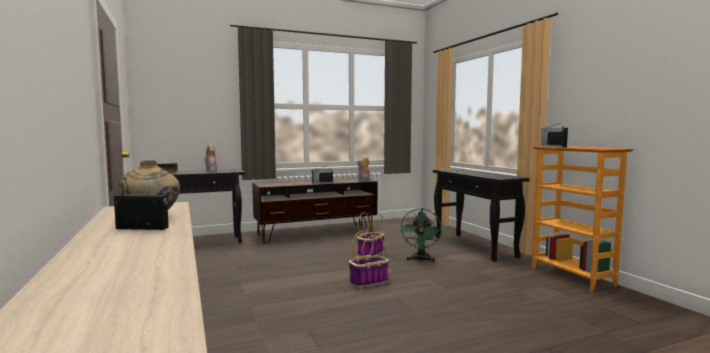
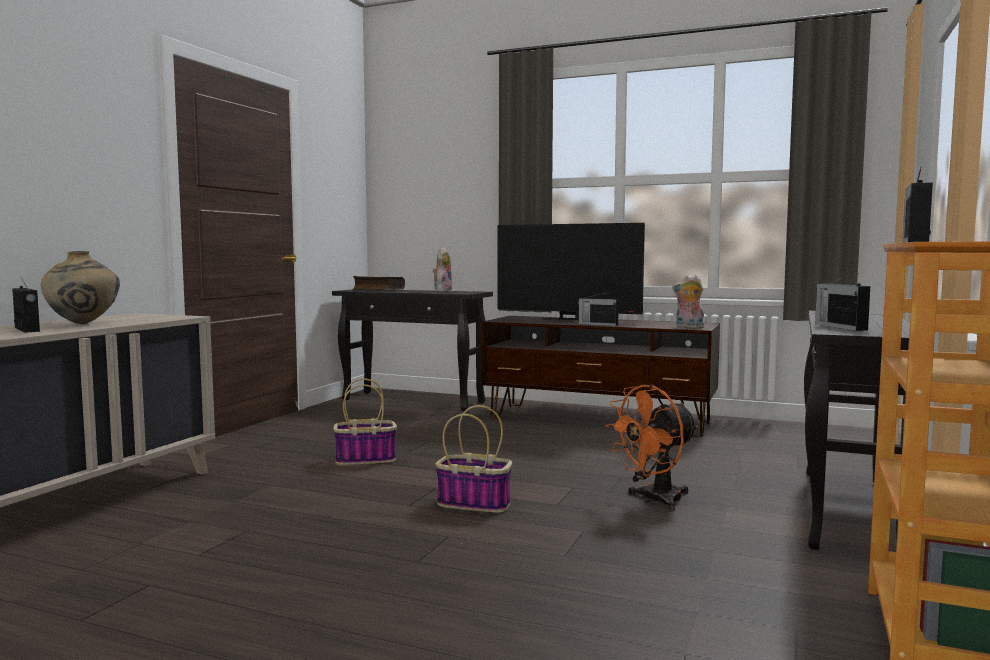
camera: 45 degrees right, 0 degrees up
(295, 182) = (568, 319): none -> television
(370, 253) = (600, 467): basket -> basket (366, 459)
(420, 260) = (654, 500): green fan -> orange fan
(487, 176) = (839, 327): none -> radio

